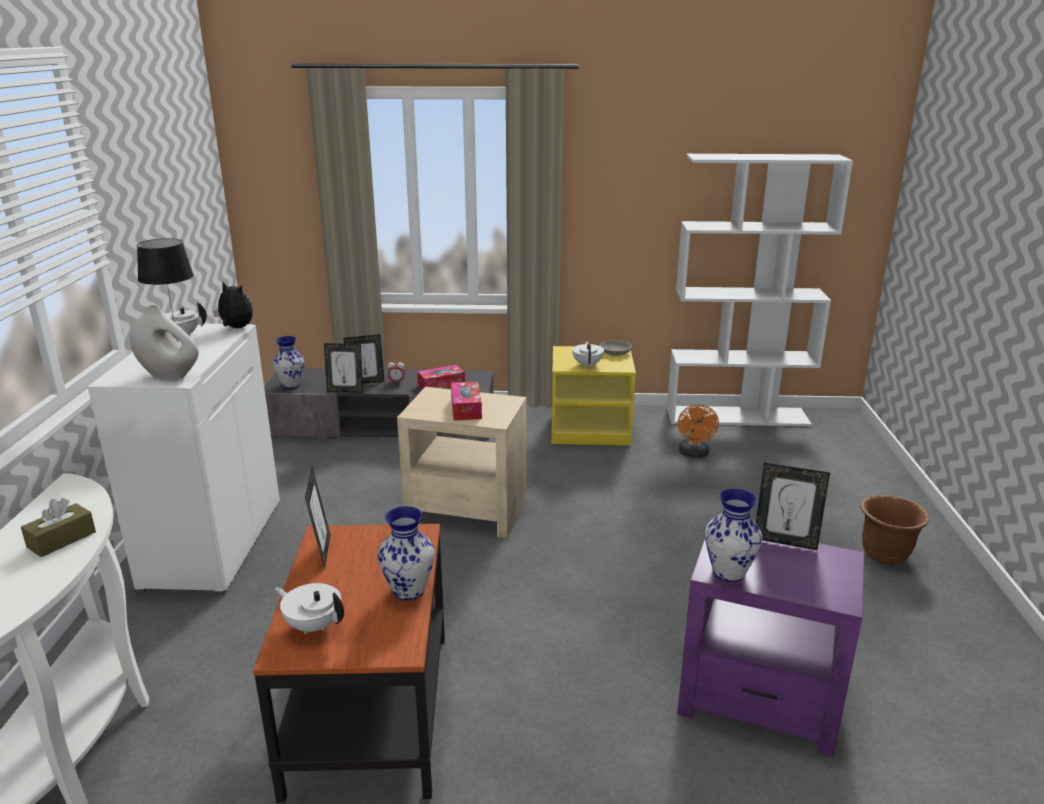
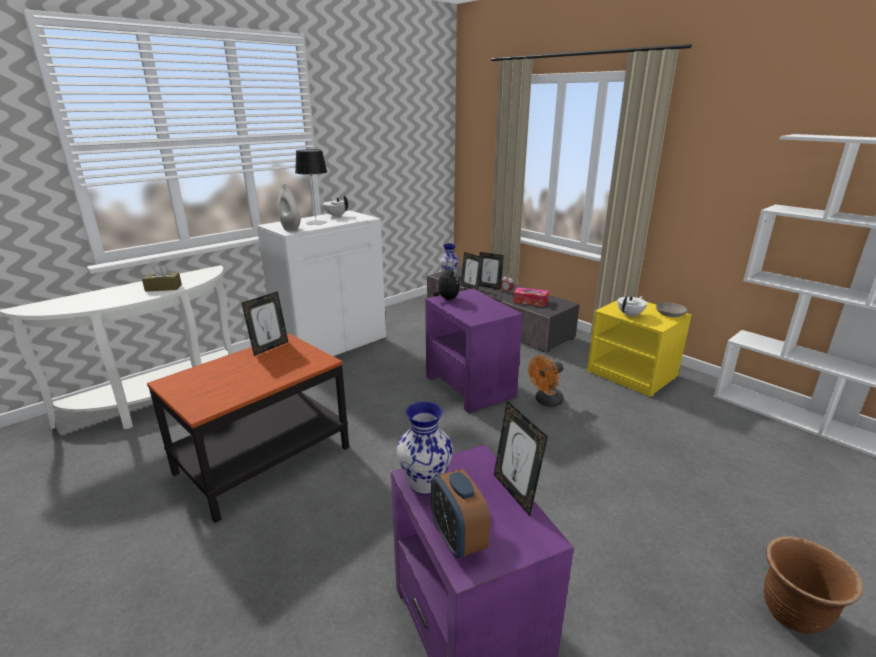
camera: 45 degrees right, 0 degrees up
(236, 328) = (368, 218): plush toy -> plush toy (446, 299)
(313, 625) = (199, 377): white teapot -> none
(408, 591) = (260, 385): vase -> none
(466, 408) = (471, 307): tissue box -> none
(466, 510) = (470, 385): beige side table -> purple side table
(694, 454) = (700, 426): orange fan -> orange fan (546, 401)
(809, 589) = (458, 539): none -> alarm clock

